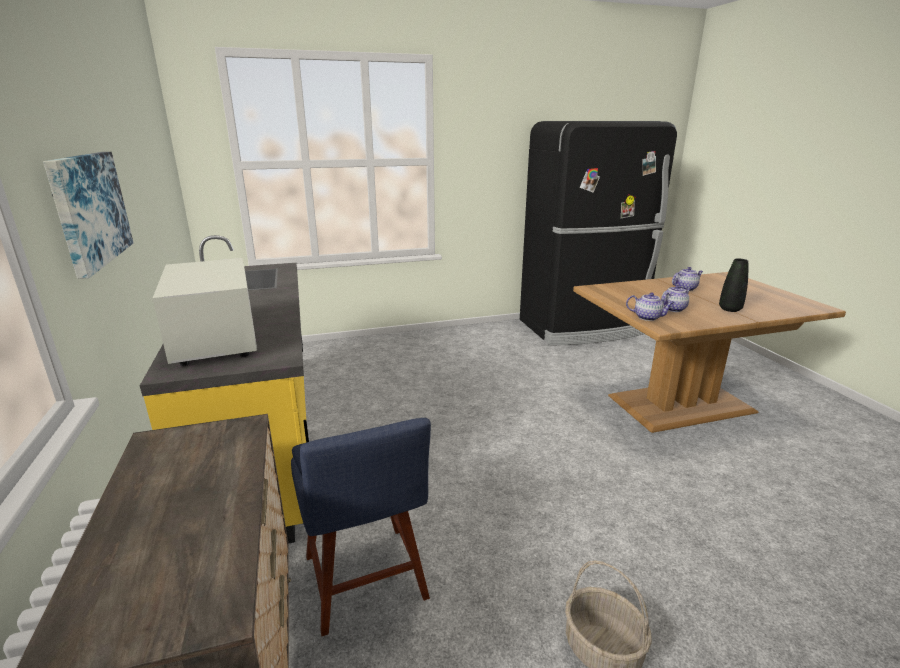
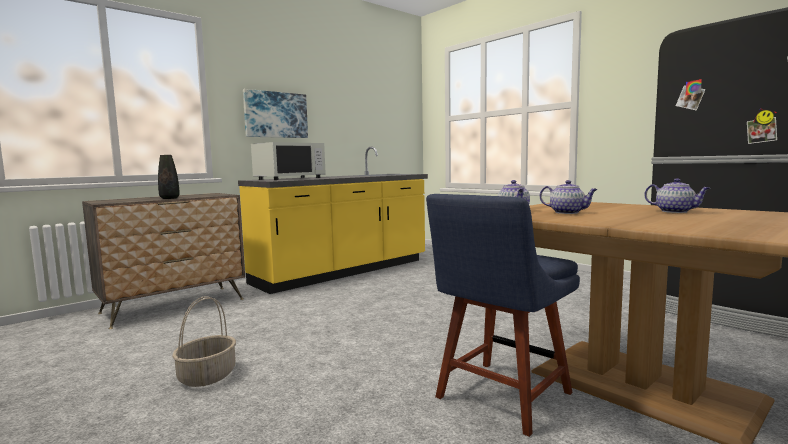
camera: 65 degrees right, 15 degrees down
(366, 582) = (246, 312): blue chair -> blue chair (500, 398)
(730, 309) = (632, 220): black vase -> black vase (169, 198)

